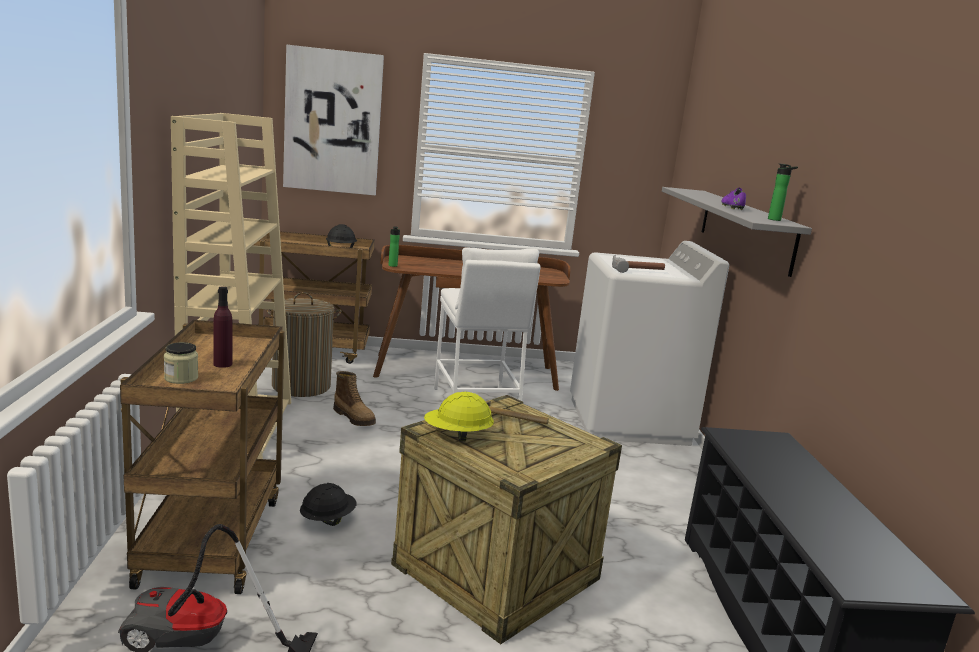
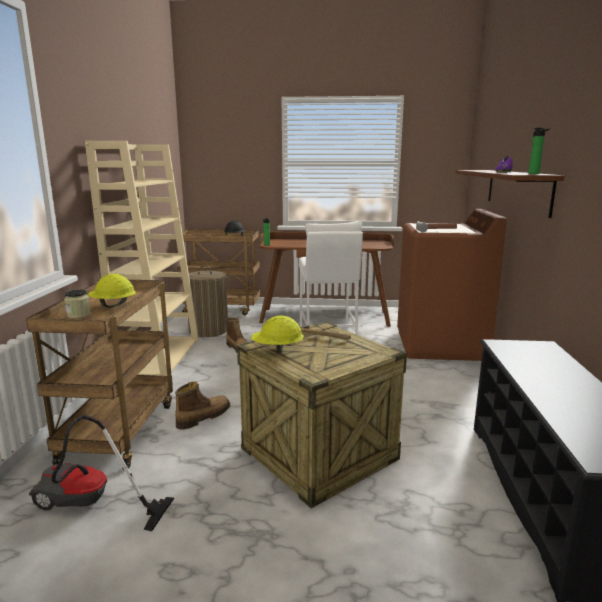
camera: 10 degrees right, 0 degrees up
(223, 364) = (113, 305): purple bottle -> yellow hard hat
(327, 520) = (203, 417): black hard hat -> boot
(333, 122) = (224, 152): picture -> none
(629, 421) = (440, 345): white washing machine -> brown washing machine
(745, 229) = (517, 190): grey shelf -> brown shelf

